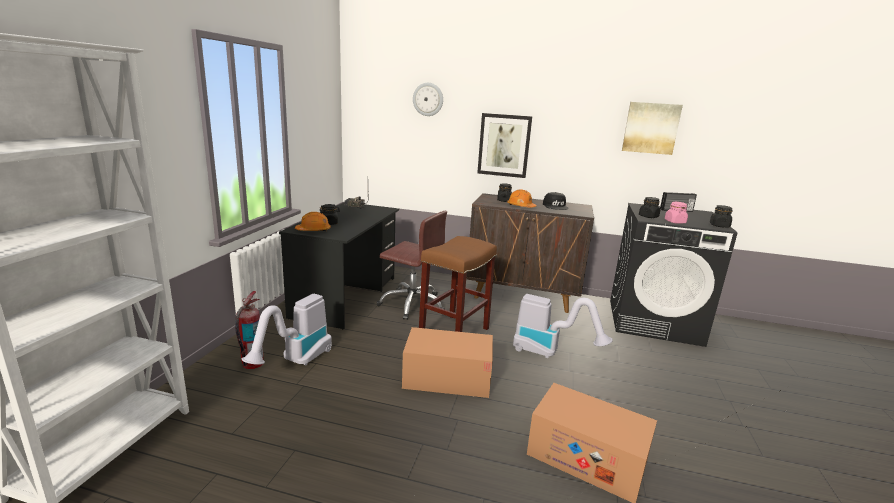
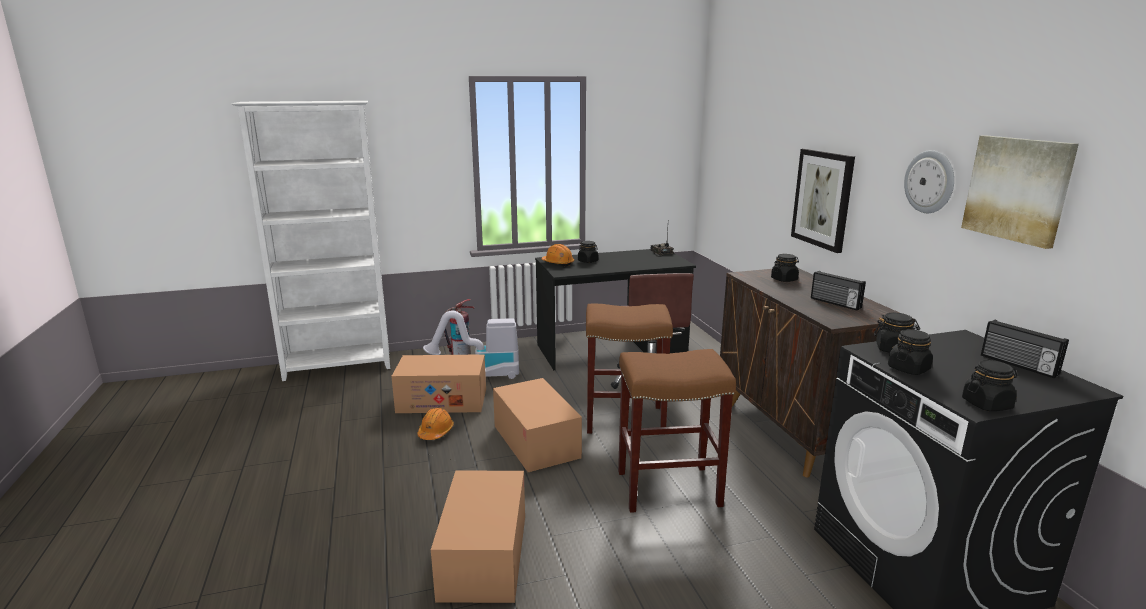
camera: 60 degrees right, 0 degrees up
(317, 400) = (442, 400): none -> cardboard box
(428, 99) = (760, 128): wall clock -> wall clock (930, 182)
(521, 206) = (776, 290): orange hard hat -> orange hard hat (436, 432)
(550, 352) = (669, 488): vacuum cleaner -> brown stool
(555, 206) = (835, 303): black cap -> radio
(675, 222) = (908, 369): pink jar -> black jar

